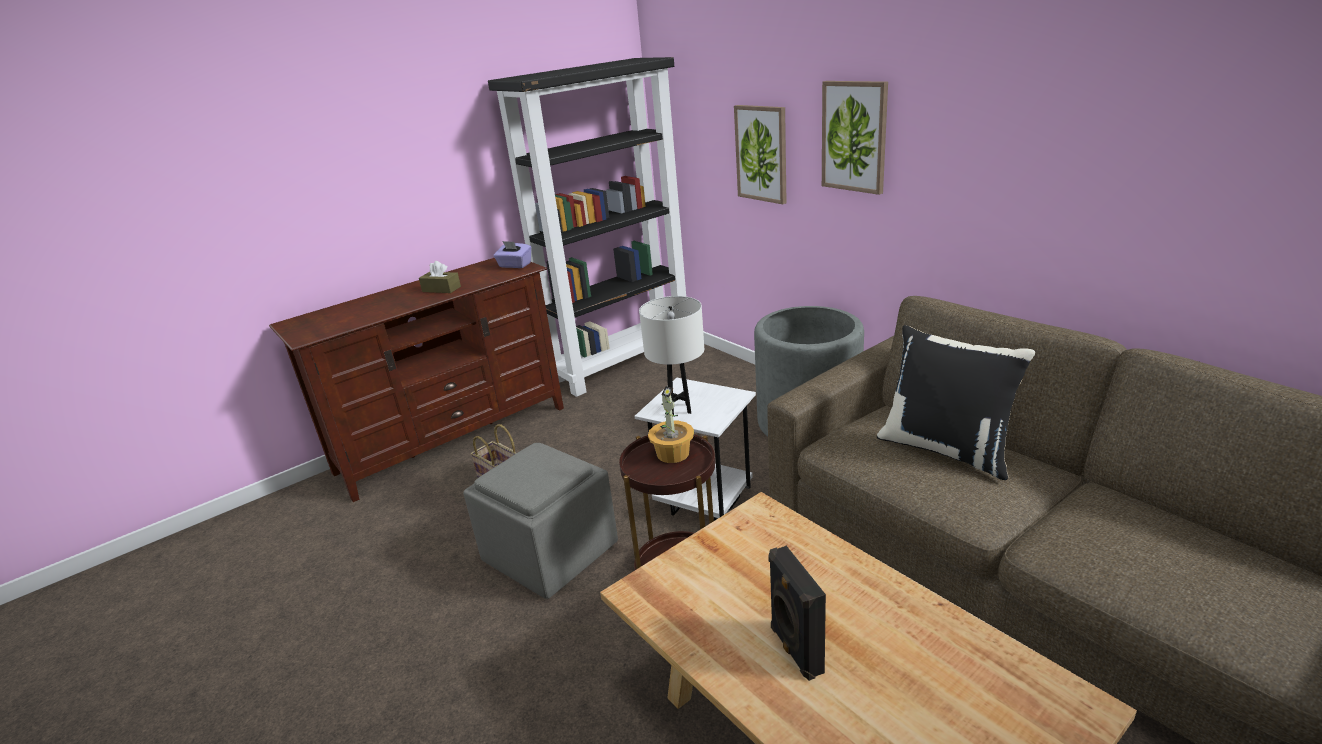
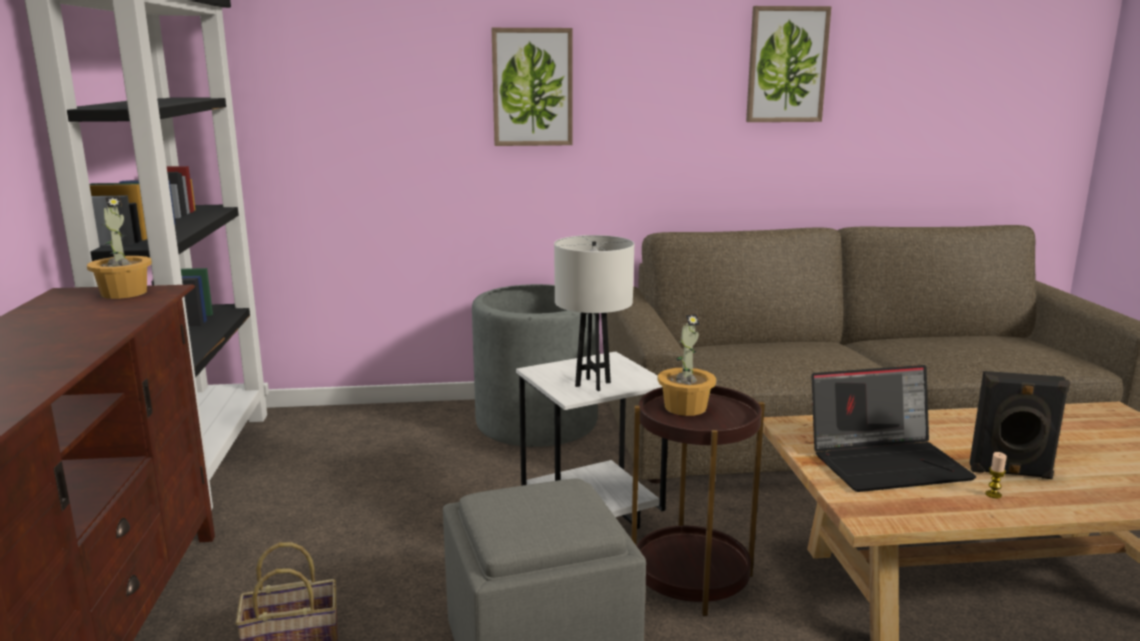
camera: 60 degrees left, 10 degrees down
(441, 289) = (63, 337): brown tissue box -> none
(515, 265) = (124, 293): purple tissue box -> potted plant
(735, 647) = (993, 494): none -> candle
(740, 576) = (888, 463): none -> laptop
(762, 153) = (392, 118): picture -> picture (786, 65)
(946, 449) = (776, 349): black pillow -> none

